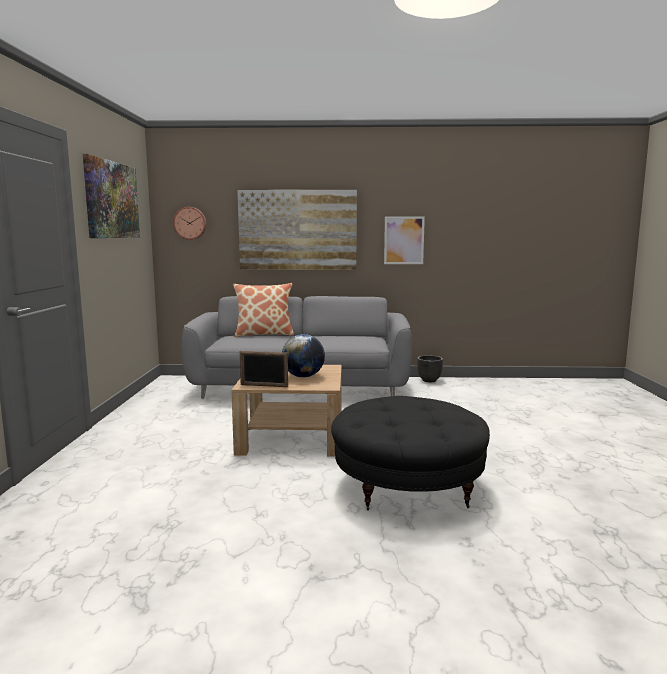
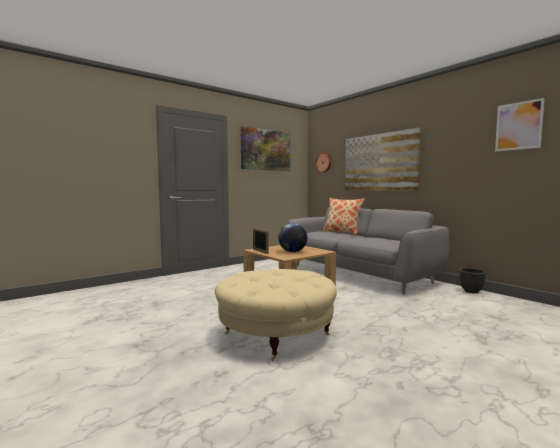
camera: 50 degrees right, 5 degrees down
(404, 240) = (458, 165): picture -> picture (518, 126)
(408, 485) = (276, 334): black ottoman -> beige ottoman

